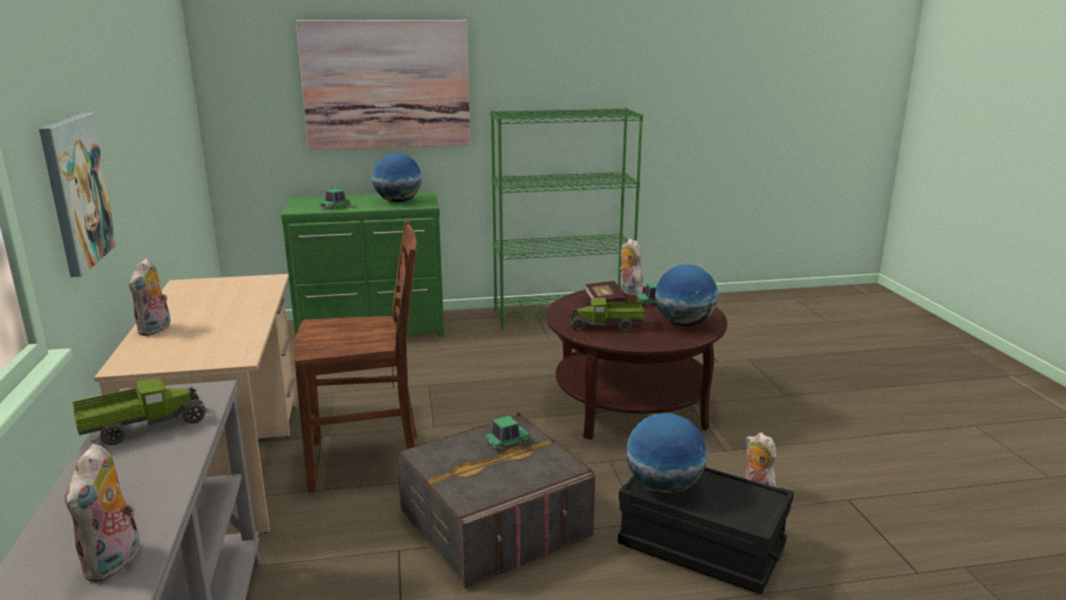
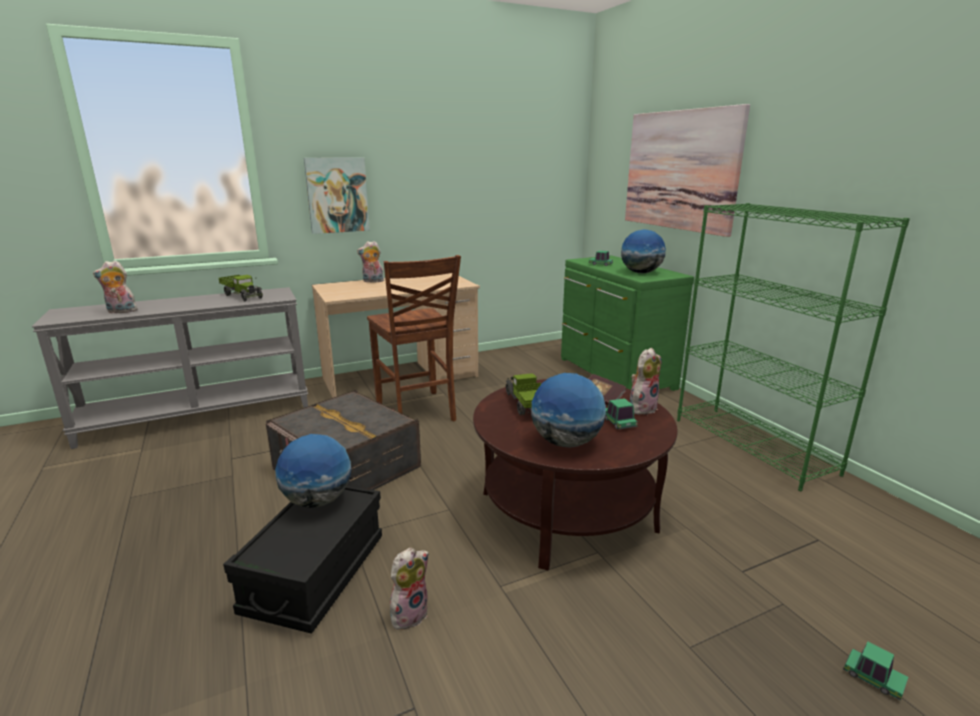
camera: 75 degrees right, 0 degrees up
(507, 442) = (368, 421): toy car -> toy car (873, 678)

